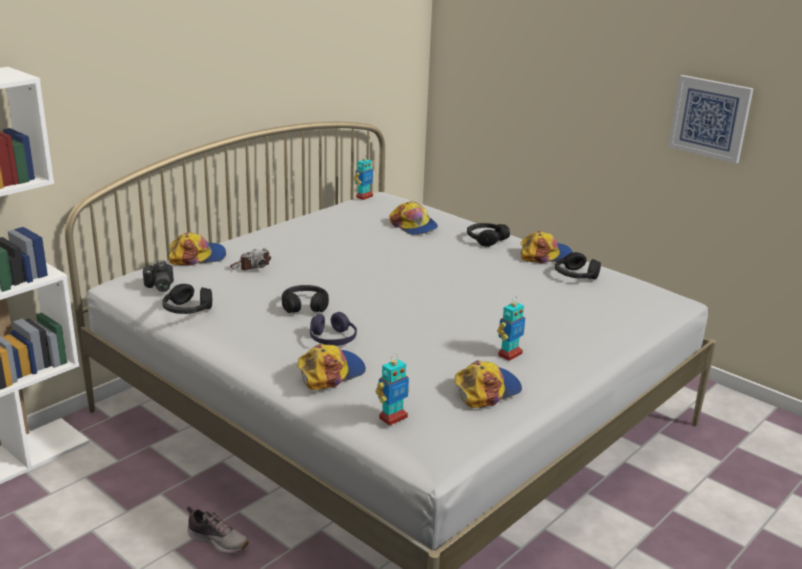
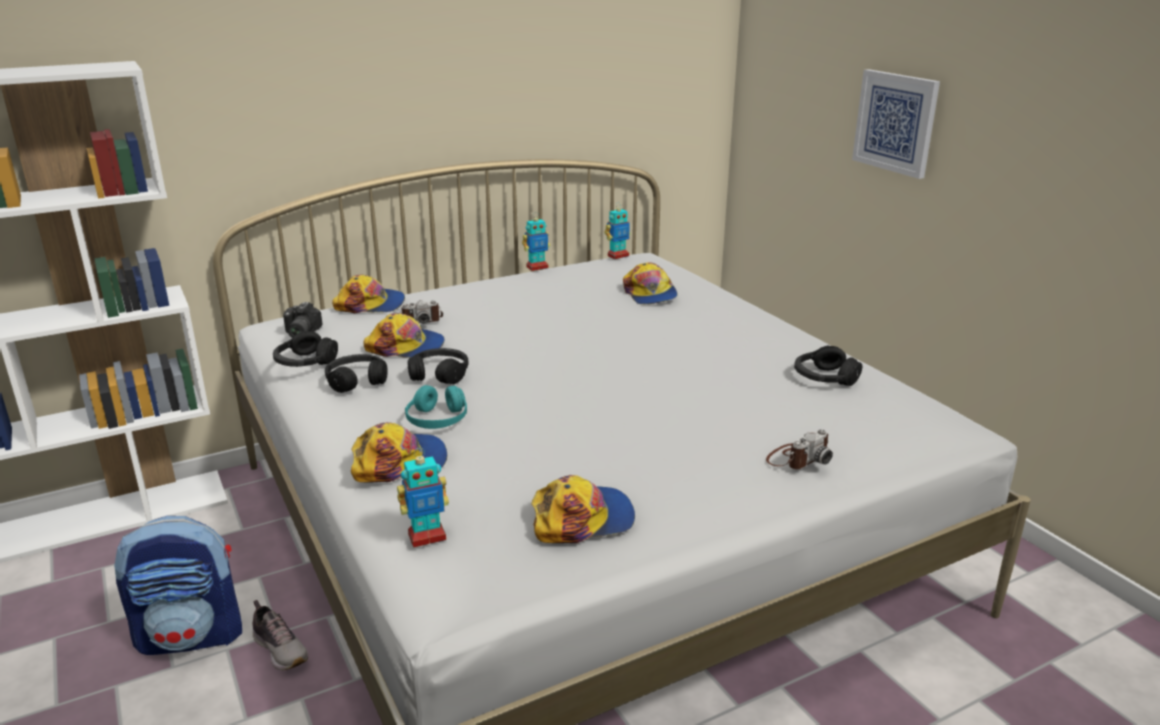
camera: 20 degrees right, 0 degrees up
(136, 546) = (192, 635): none -> backpack
(332, 339) = (437, 420): purple headphones -> turquoise headphones
(486, 240) = (731, 319): black headphones -> black headphones (357, 381)
(509, 354) = (652, 473): toy robot -> toy robot (537, 267)
(545, 255) = (800, 347): cap -> cap (406, 347)
(593, 331) = (797, 458): none -> camera
(710, 118) = (1070, 169): picture -> picture (896, 122)

